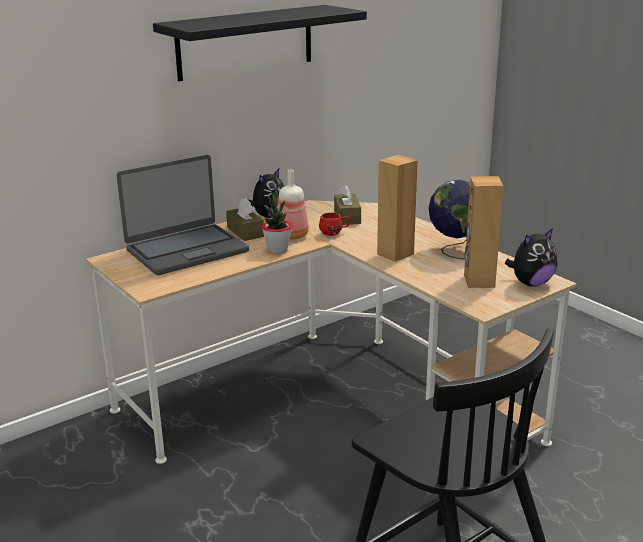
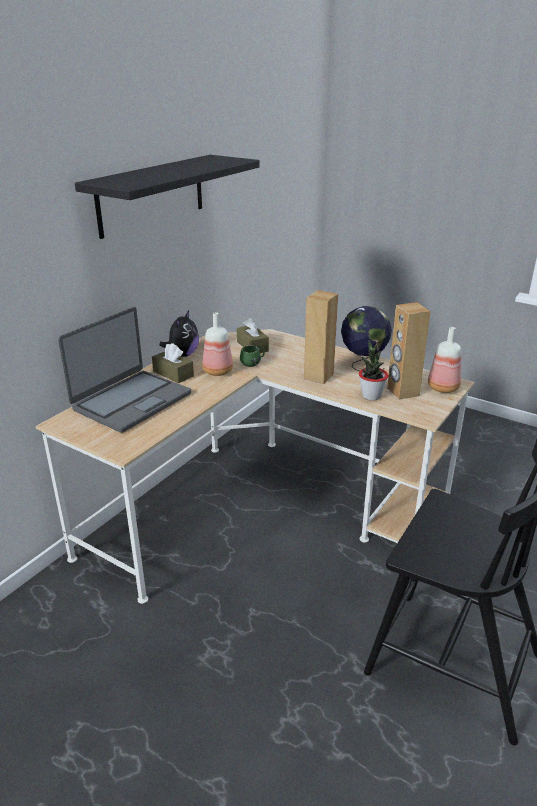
camera: 20 degrees left, 5 degrees up
(277, 249) = (215, 387): potted plant -> potted plant (371, 396)
(334, 233) = (253, 364): red mug -> green mug
(531, 283) = (442, 387): plush toy -> bottle

